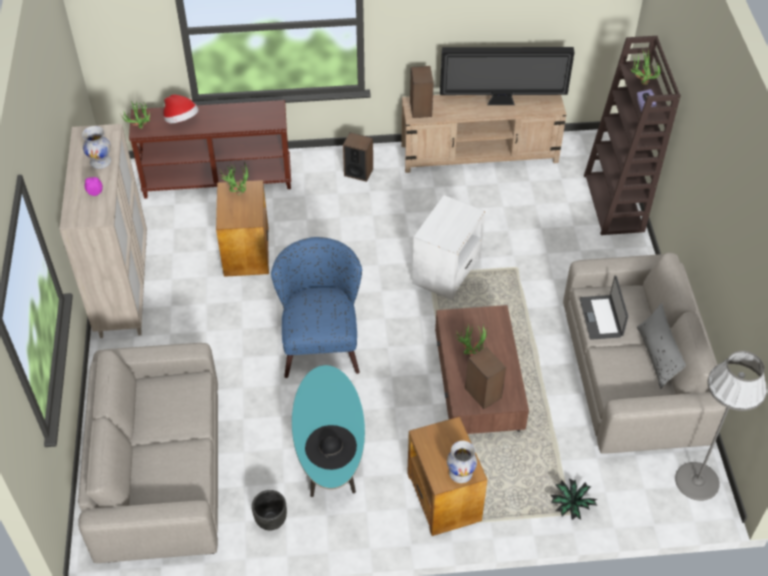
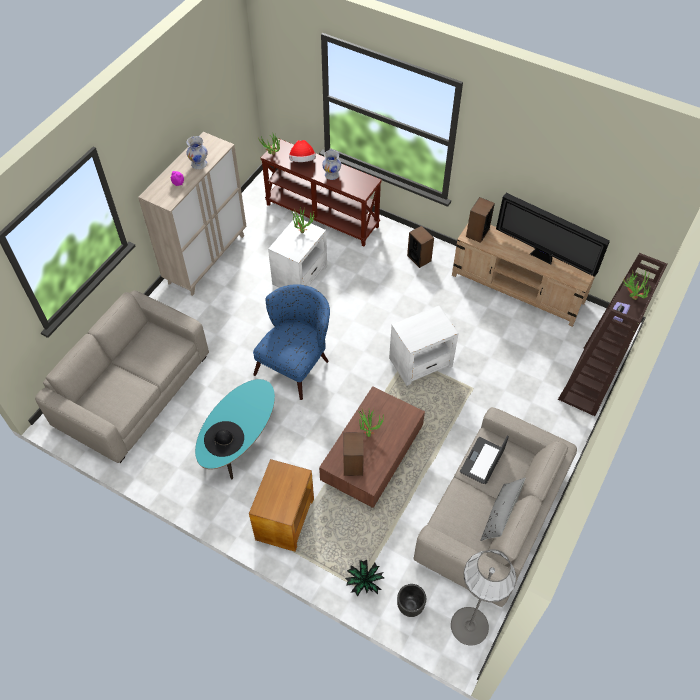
camera: 35 degrees right, 5 degrees up
(247, 251) = (300, 275): brown side table -> white side table
(270, 521) = (168, 464): black planter -> black planter (409, 606)
(460, 473) = (277, 510): white vase -> white vase (331, 175)

